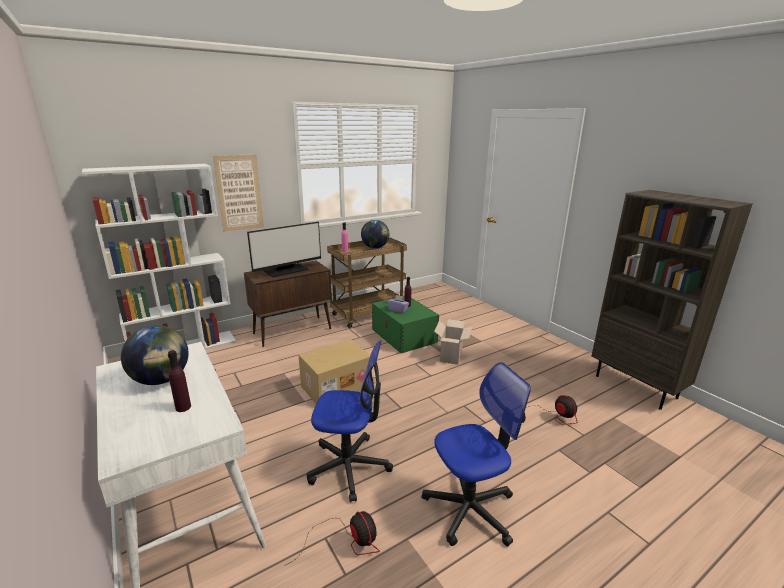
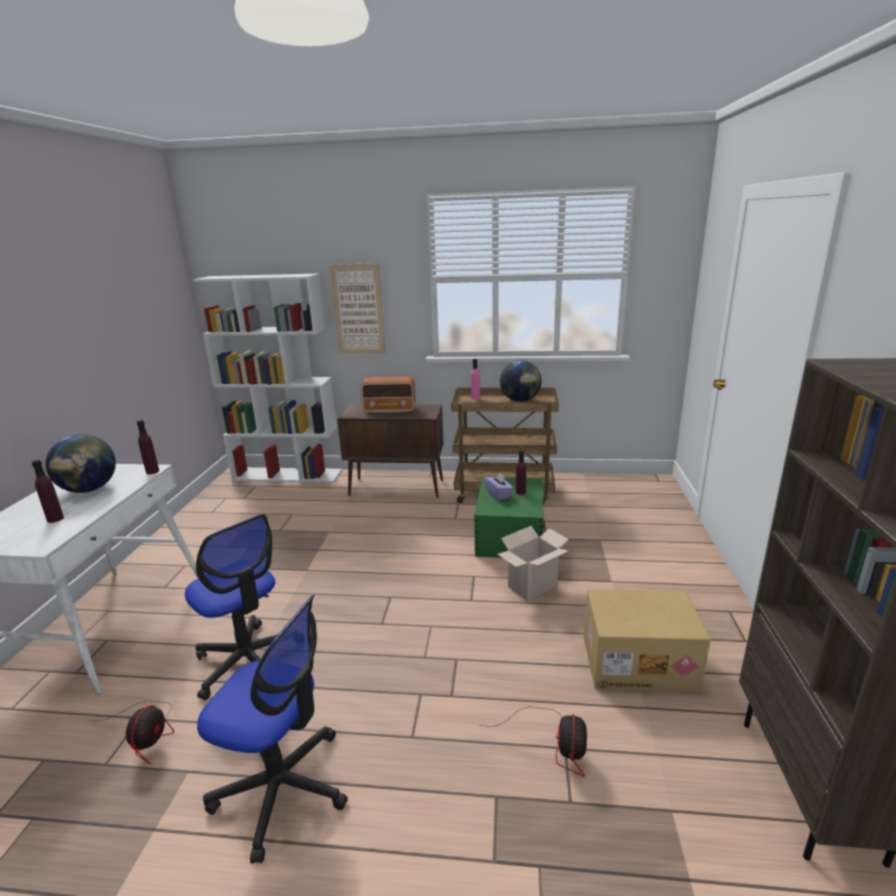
camera: 40 degrees right, 0 degrees up
(195, 350) = (152, 471): none -> purple bottle
(286, 270) = (390, 410): monitor -> radio
(336, 386) = (354, 567): cardboard box -> cardboard box (639, 662)

